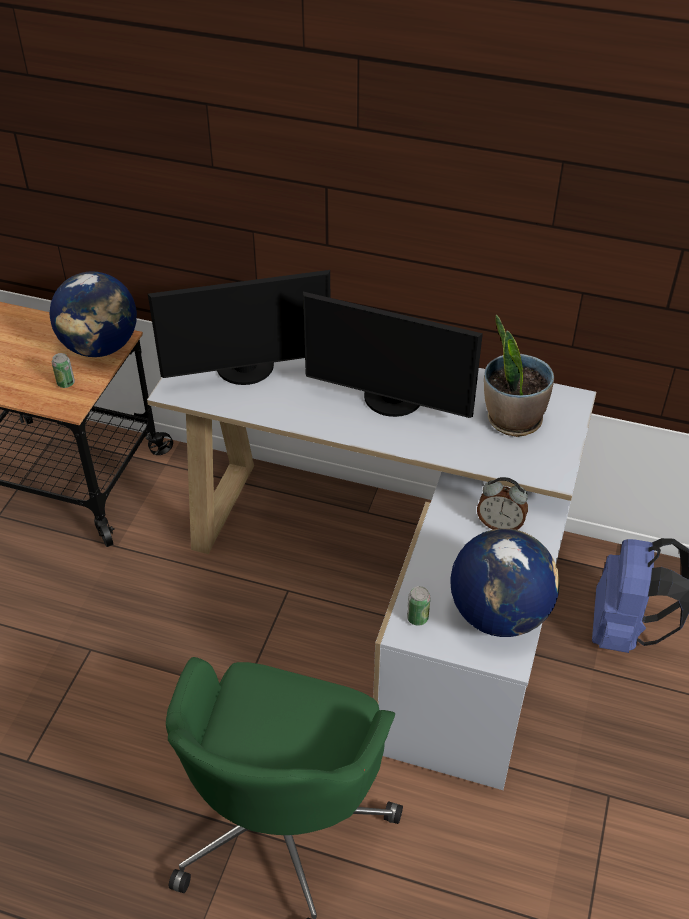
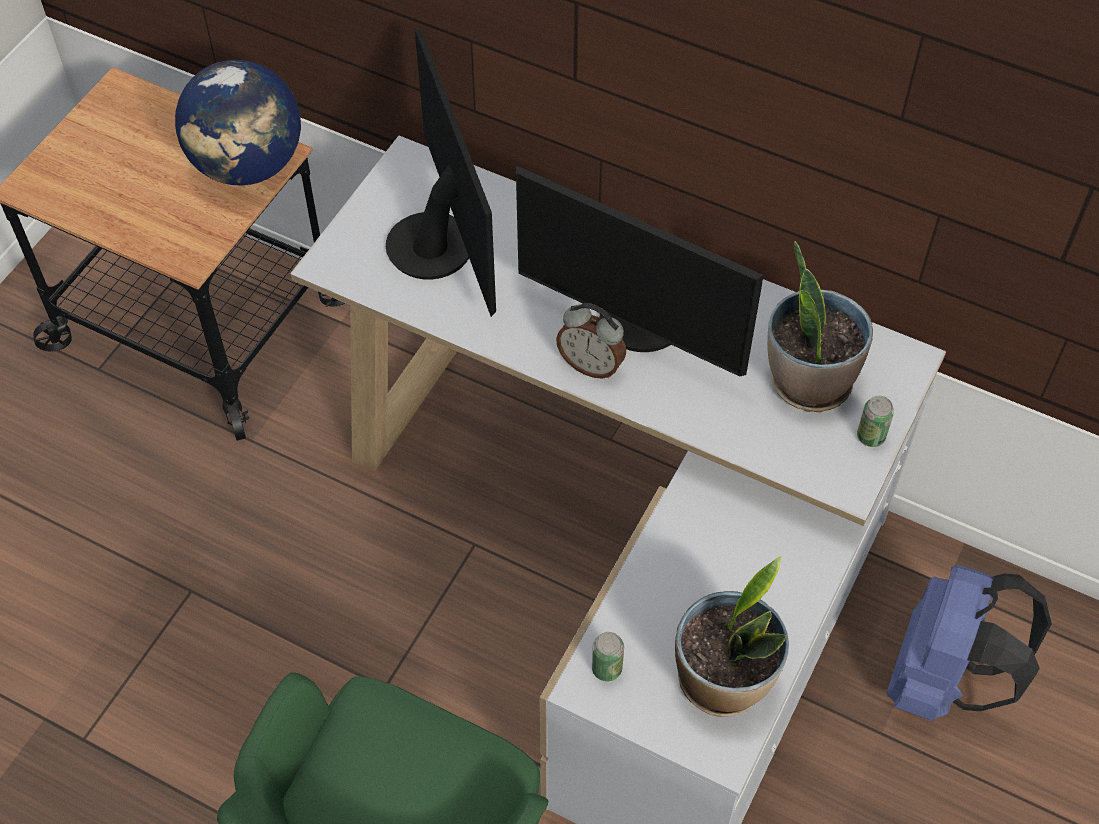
camera: 10 degrees right, 10 degrees up
(66, 383) = (190, 219): can -> can (870, 436)
(246, 370) = (439, 243): monitor -> monitor turned 105 degrees counterclockwise
(499, 613) = (723, 680): globe -> potted plant
(500, 524) = (758, 539): alarm clock -> alarm clock (591, 365)

